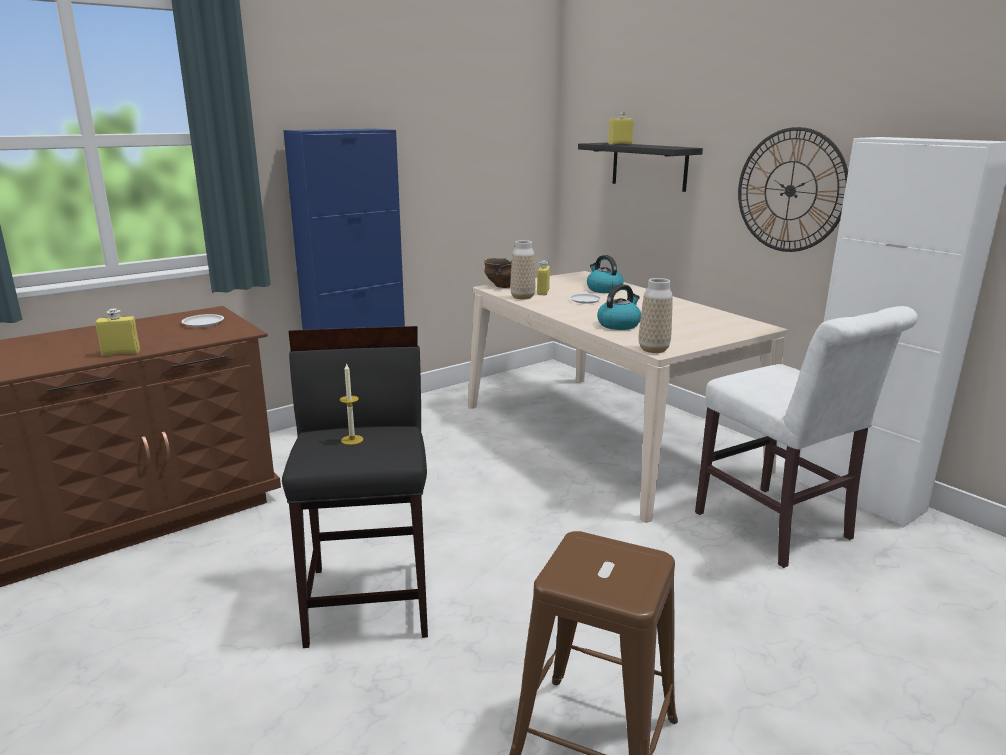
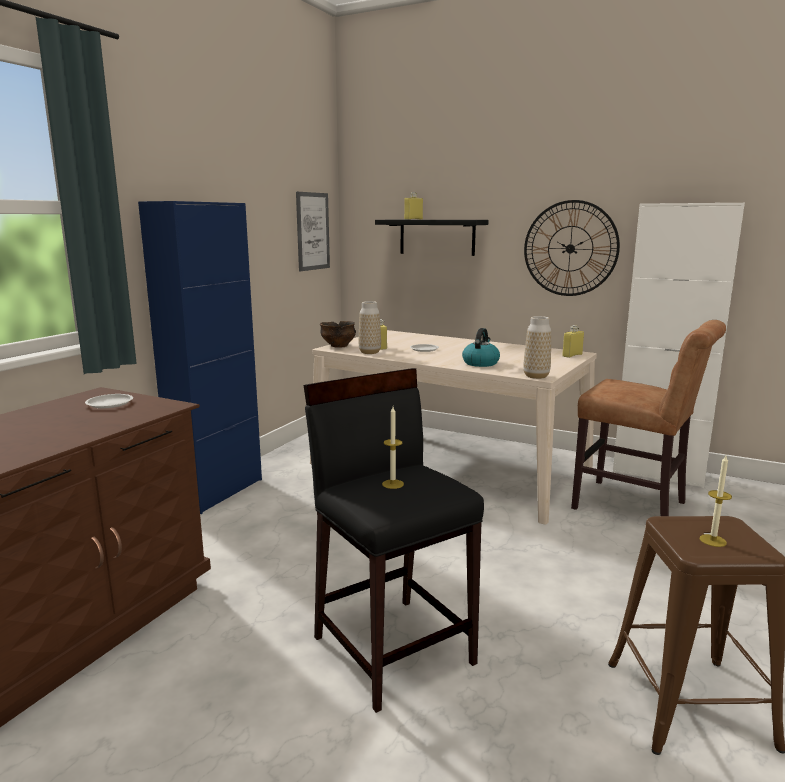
camera: 25 degrees left, 5 degrees down
(121, 353) = (61, 442): yellow bottle -> yellow bottle (572, 355)
(516, 154) = (313, 231): none -> picture
(599, 571) = (713, 540): none -> candle
(603, 289) = (424, 341): kettle -> none
(778, 529) = (635, 507): white chair -> brown chair

